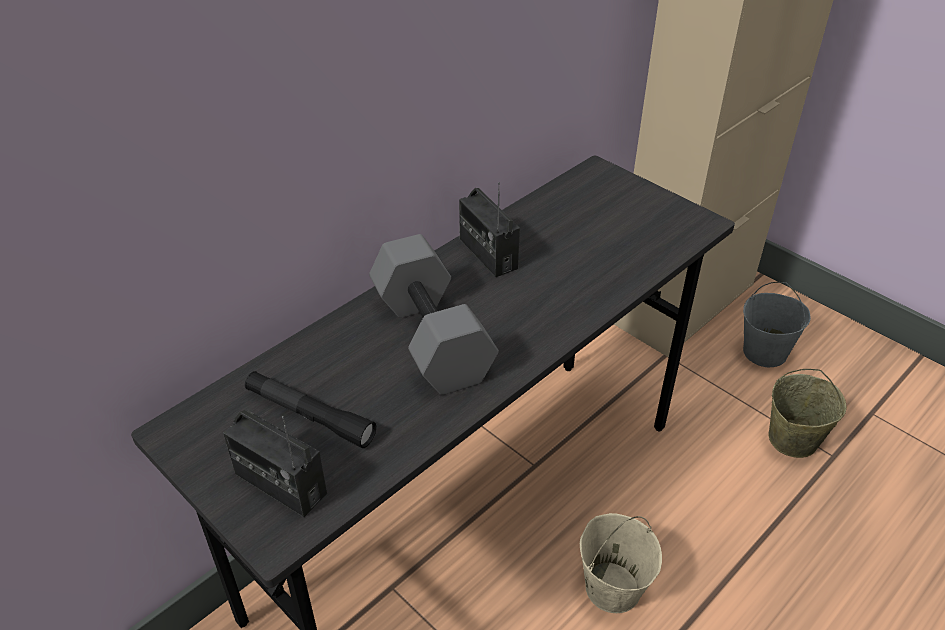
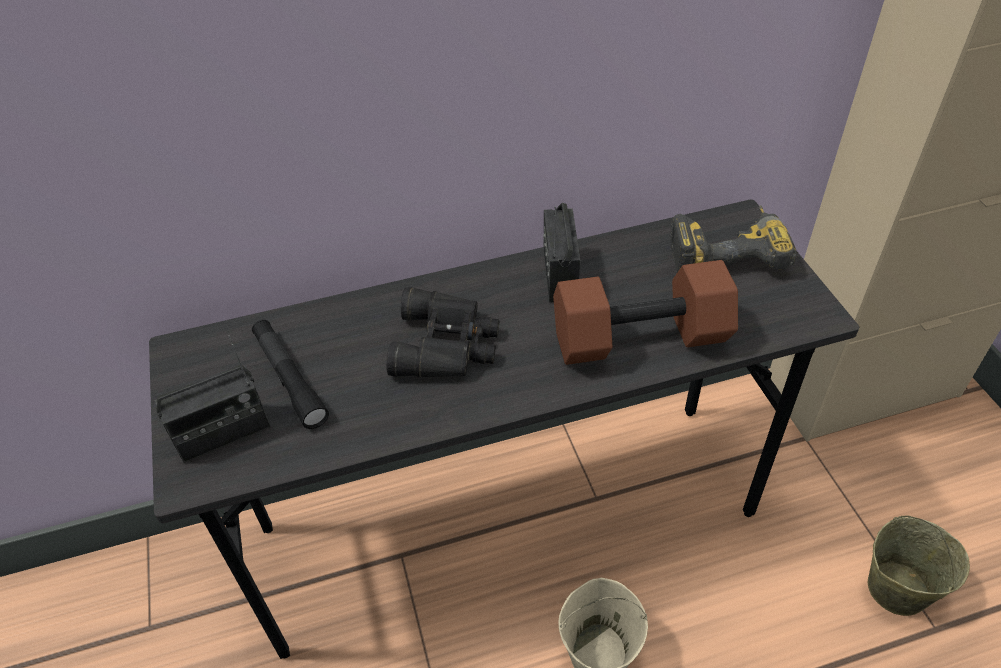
camera: 30 degrees right, 5 degrees up
(280, 484) = (223, 433): radio -> radio turned 90 degrees counterclockwise
(434, 337) = (448, 344): grey dumbbell -> black binoculars
(587, 282) = (639, 340): none -> brown dumbbell
(603, 197) = (726, 250): none -> power drill
(765, 352) = (926, 478): grey bucket -> none

